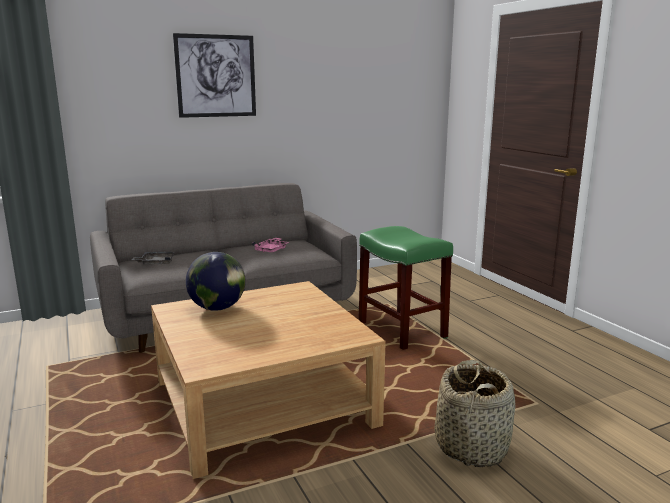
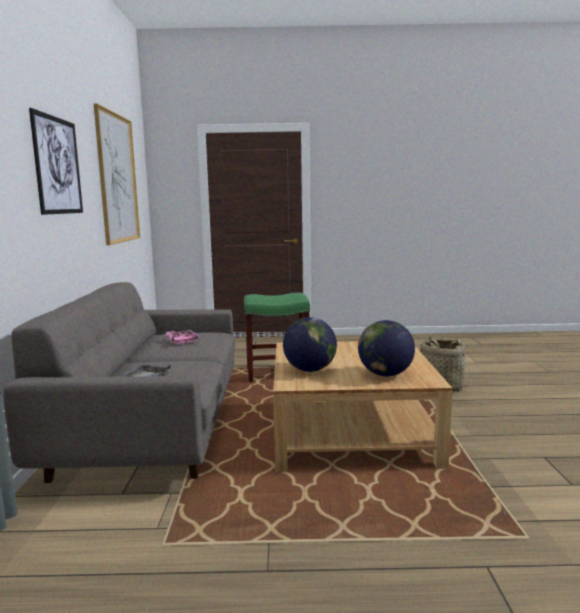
camera: 65 degrees left, 5 degrees down
(217, 343) = (385, 375): none -> globe
(352, 80) = (117, 178): none -> picture

